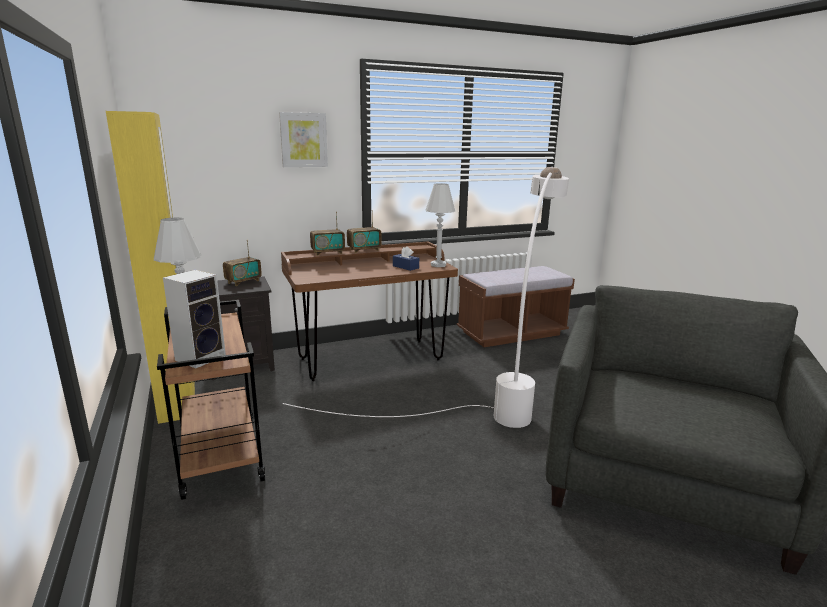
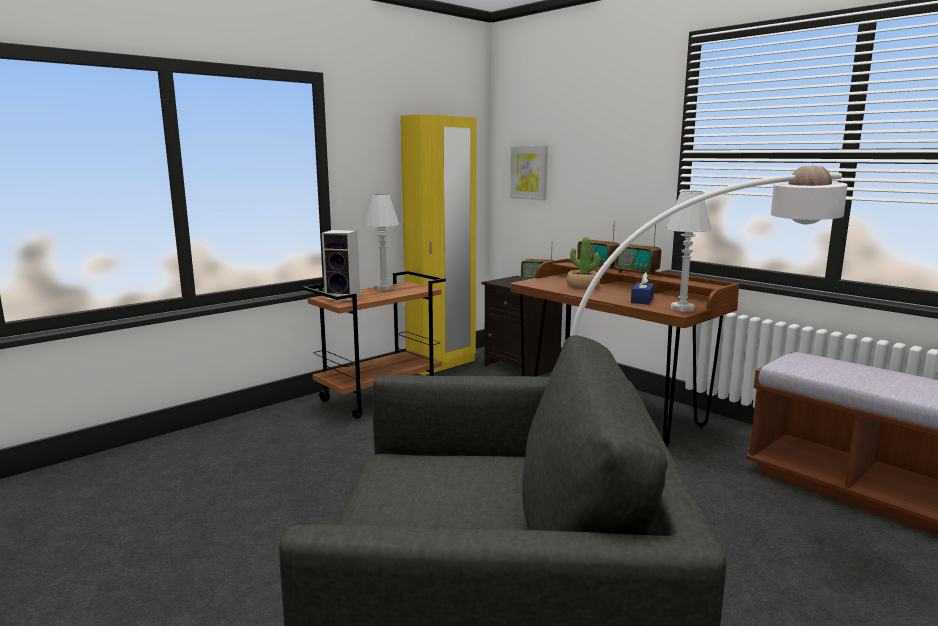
camera: 70 degrees right, 5 degrees down
(303, 140) = (618, 137): picture -> picture (529, 172)
(343, 270) = (582, 286): none -> potted plant

